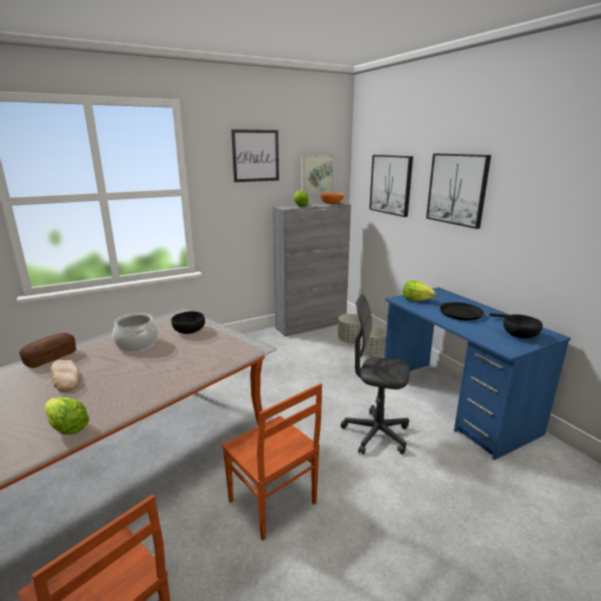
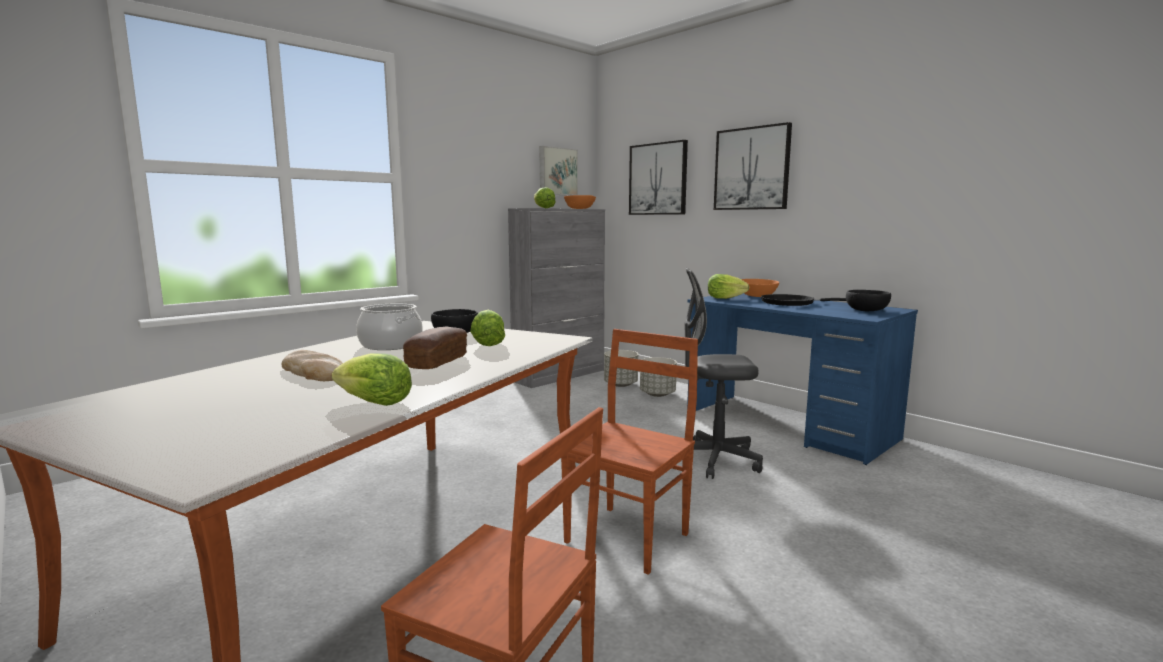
camera: 15 degrees left, 10 degrees down
(51, 358) = (266, 361): bread -> bread (437, 362)
(198, 349) = (488, 343): none -> lettuce
(255, 156) = (486, 140): picture -> none
(272, 503) = (629, 537): brown chair -> brown chair turned 90 degrees counterclockwise
(447, 298) = (758, 296): none -> orange bowl

